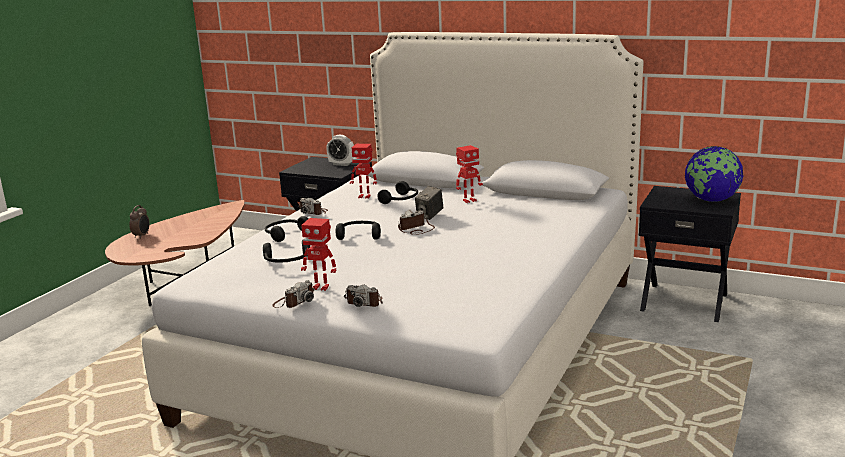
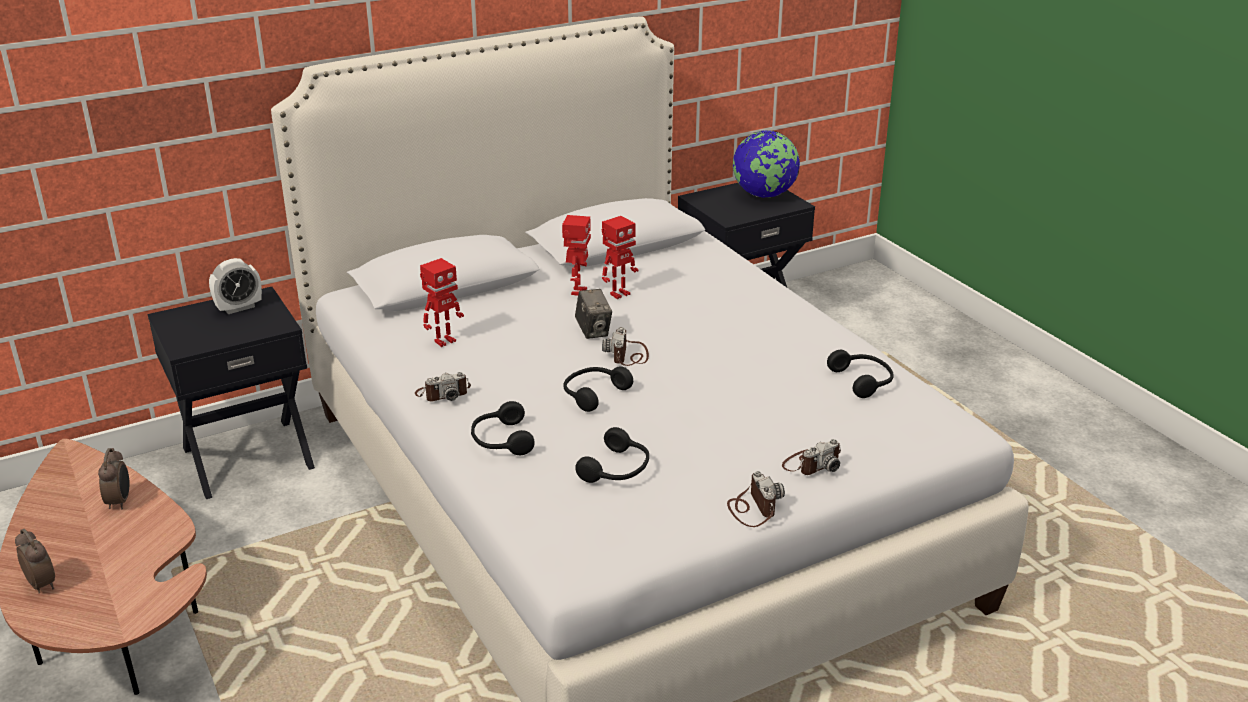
camera: 55 degrees left, 10 degrees up
(211, 224) = (120, 501): none -> alarm clock
(321, 287) = (729, 476): toy robot -> toy robot (619, 294)
(401, 200) = (503, 326): black headphones -> black headphones (863, 381)

